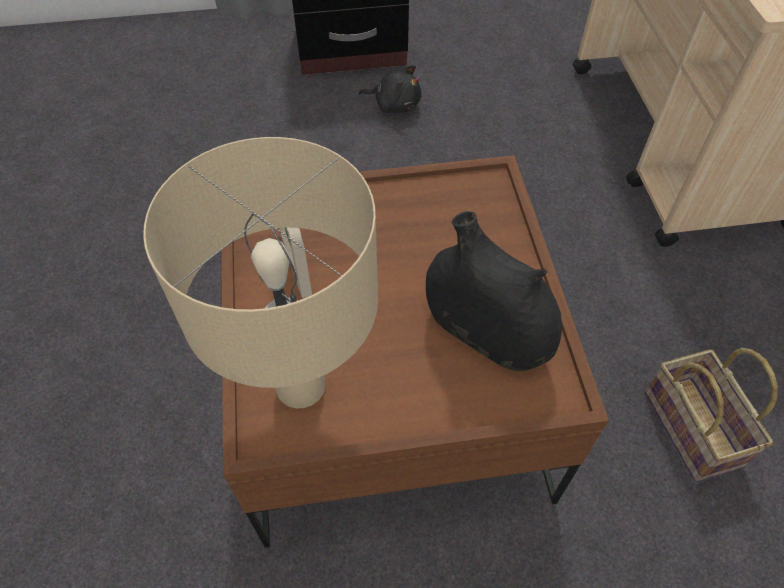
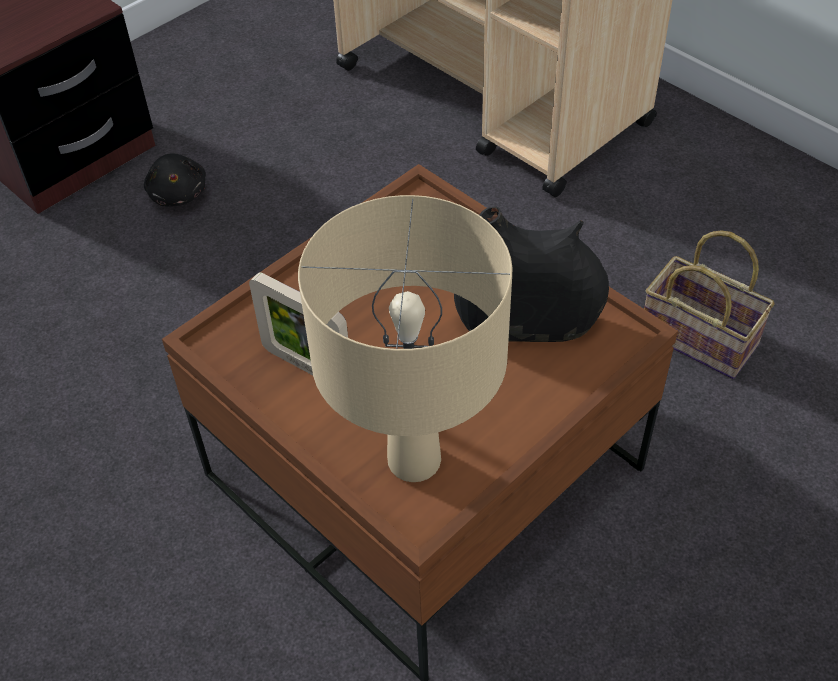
camera: 35 degrees left, 5 degrees down
(394, 104) = (178, 193): black plush toy -> black plush toy turned 90 degrees clockwise

